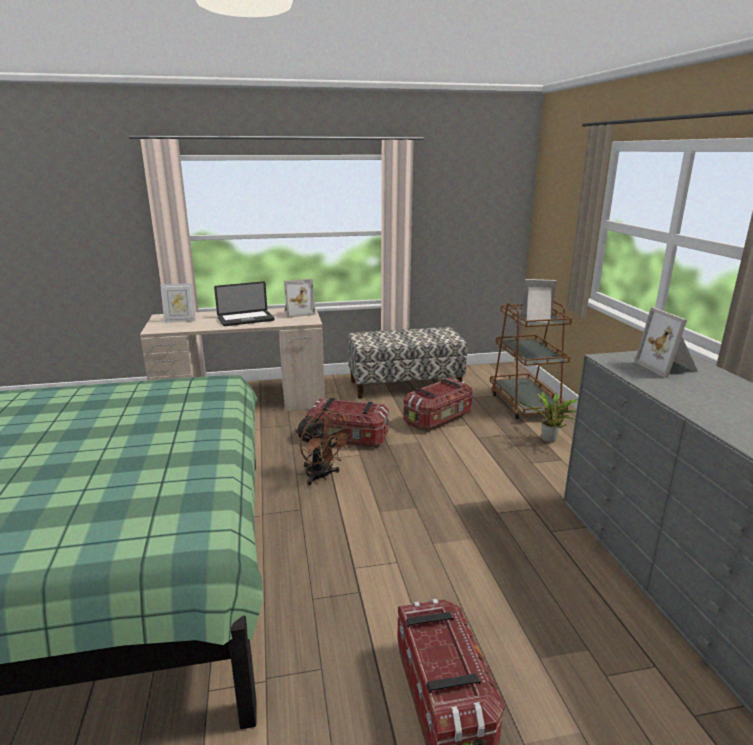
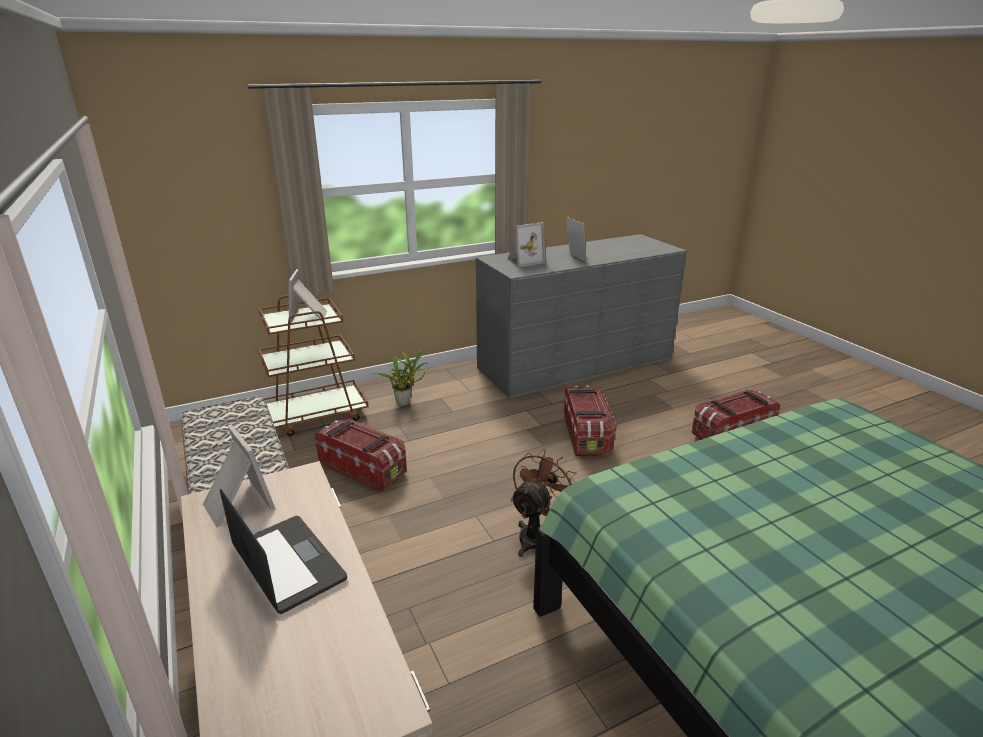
camera: 105 degrees left, 5 degrees up
(180, 320) = (296, 691): picture frame -> picture frame (575, 258)
(348, 438) = (437, 534): storage box -> storage box (586, 435)

